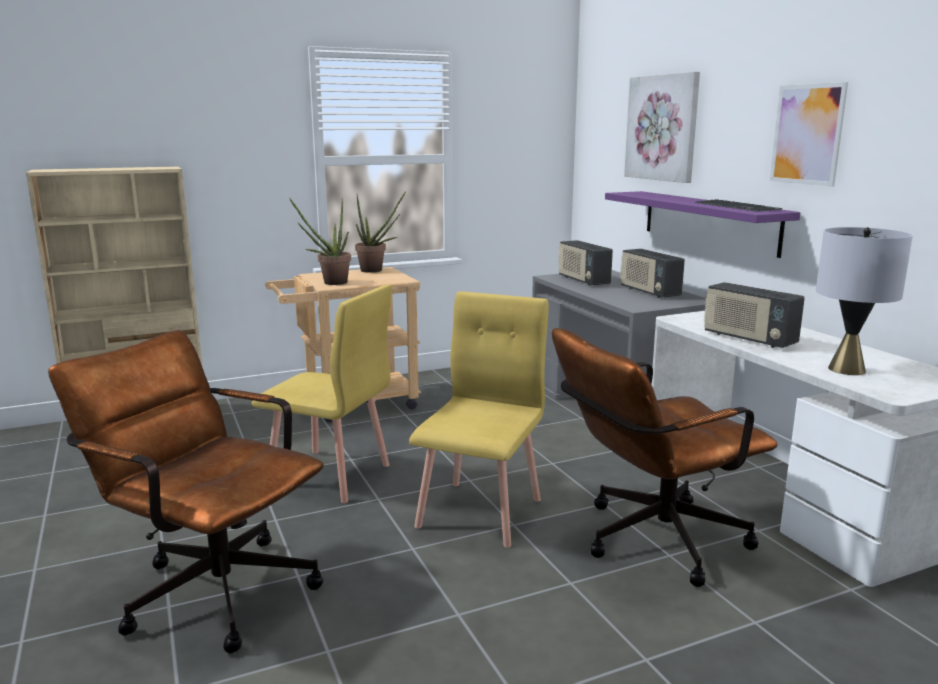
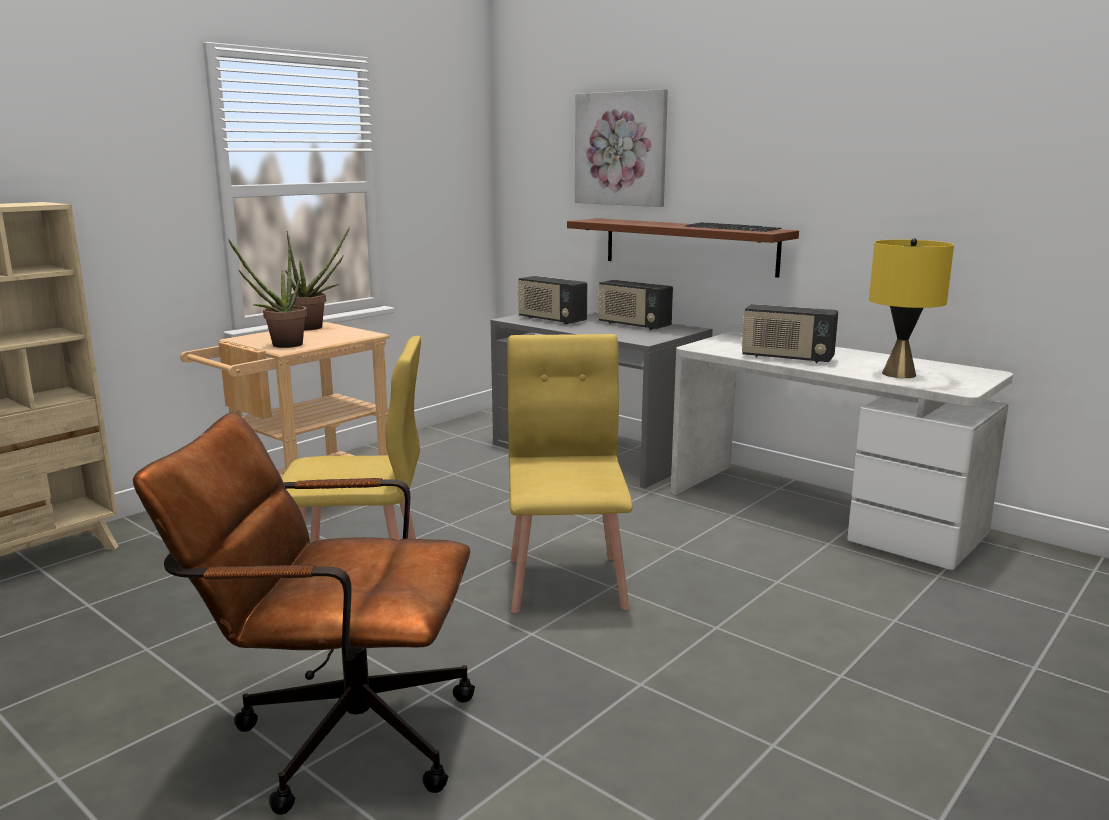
camera: 25 degrees left, 0 degrees up
(650, 541) = (750, 573): brown office chair -> none
(708, 221) = (689, 246): purple shelf -> brown shelf
(807, 134) = (802, 153): picture -> none
(846, 369) = (898, 374): grey table lamp -> yellow table lamp

